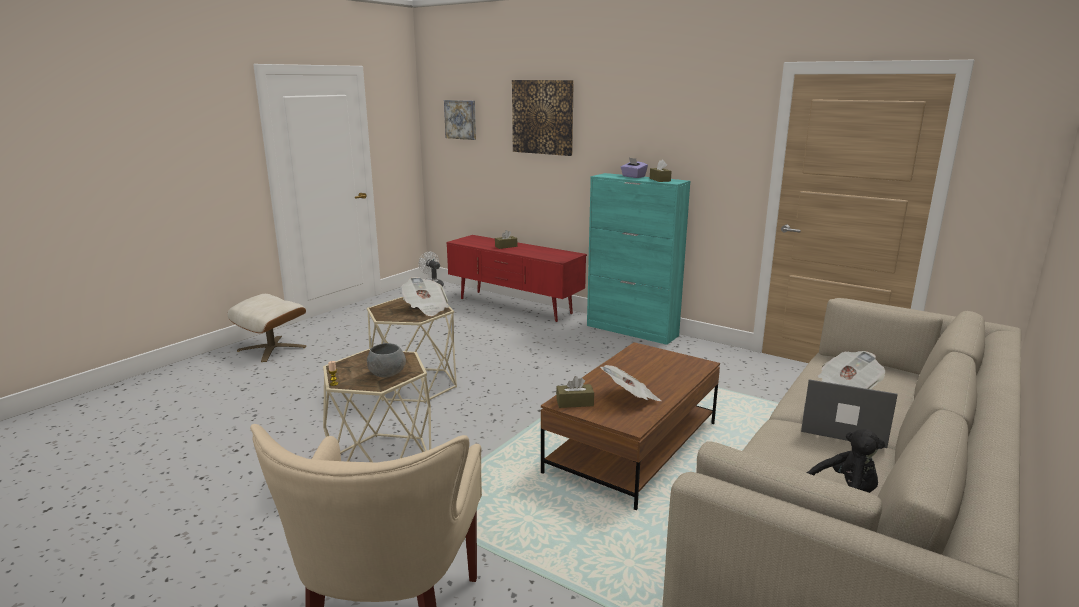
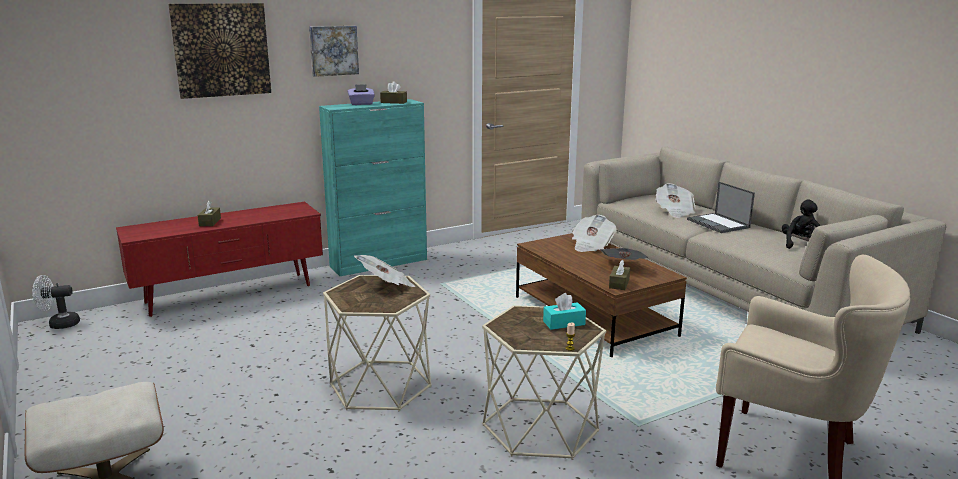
camera: 65 degrees left, 0 degrees up
(386, 374) = (564, 323): grey bowl -> turquoise tissue box
(461, 119) = (68, 63): picture -> picture (333, 50)
(676, 374) = (591, 245): none -> newspaper
(841, 426) = (719, 224): laptop -> laptop turned 75 degrees counterclockwise

